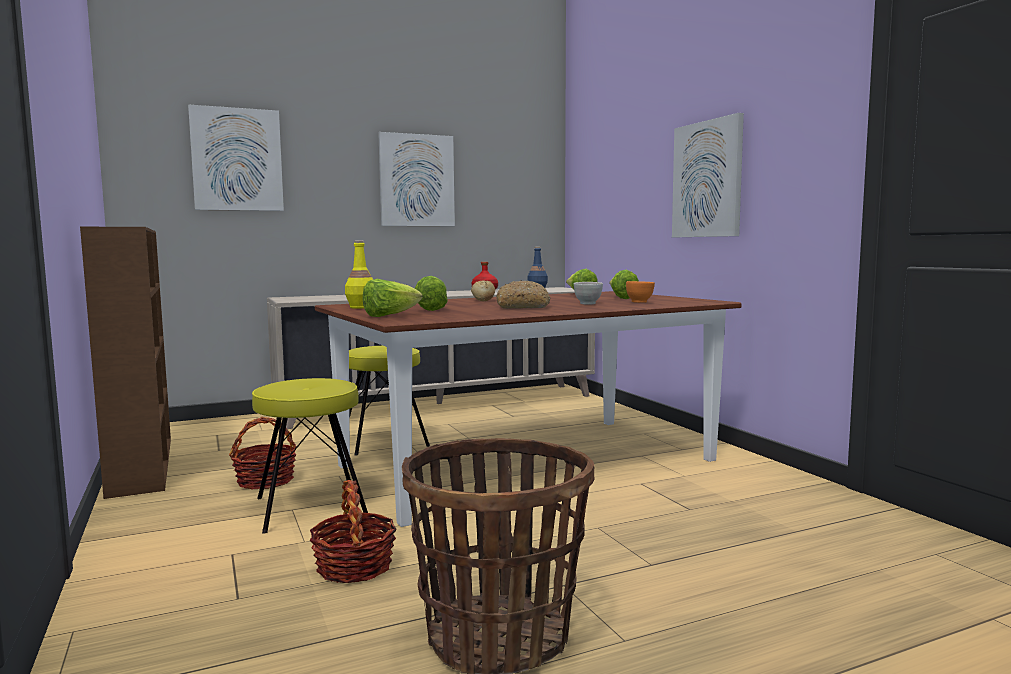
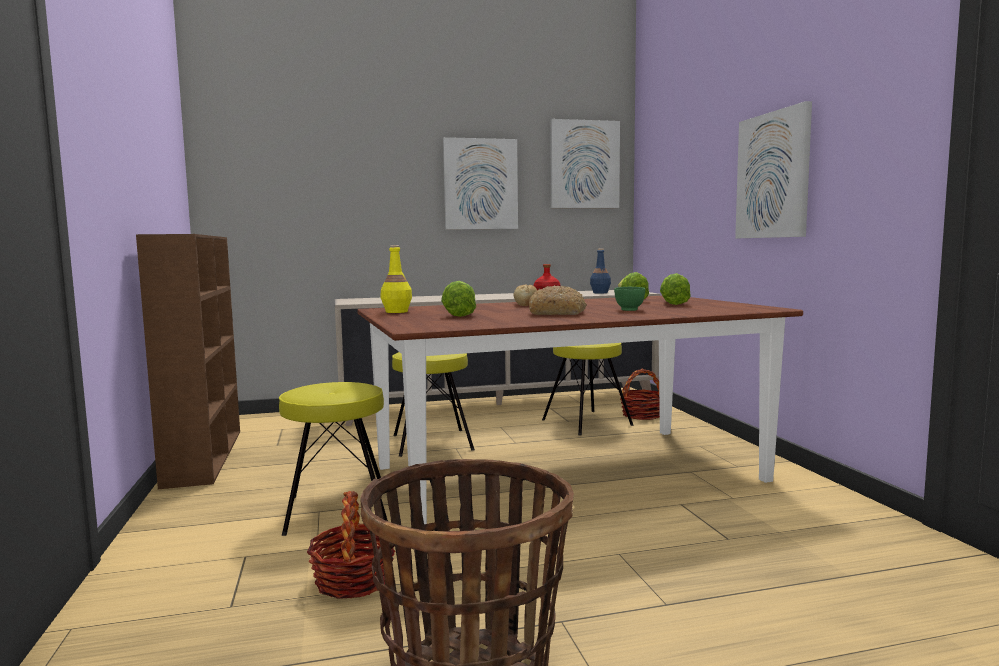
camera: 10 degrees right, 0 degrees up
(237, 160) = (308, 168): picture -> picture (584, 164)
(265, 481) = (306, 479): basket -> basket (642, 415)
(390, 316) = (411, 322): lettuce -> none
(532, 416) = (587, 422): none -> yellow stool
(588, 303) = (629, 310): white bowl -> green bowl
(639, 302) = (687, 308): orange bowl -> none

